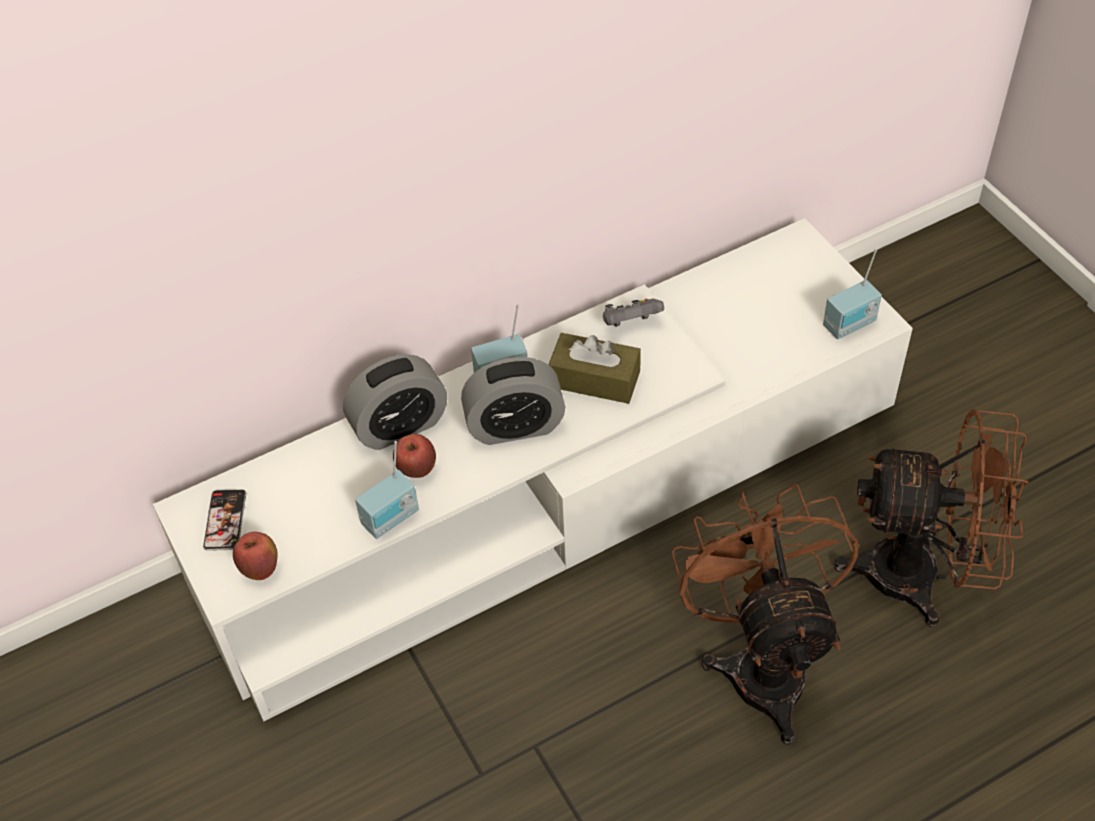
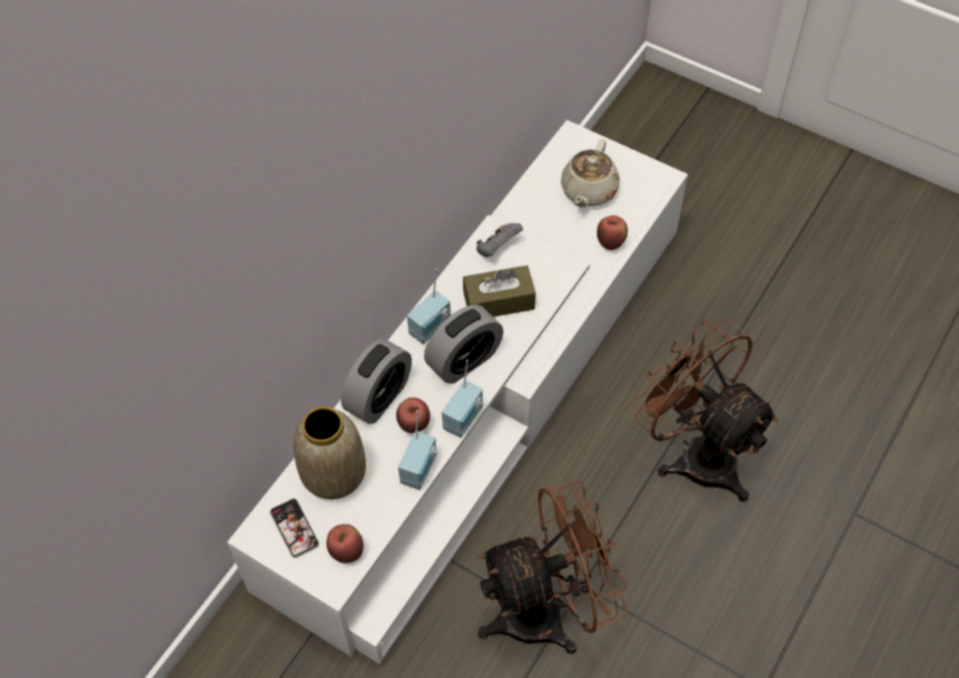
camera: 30 degrees left, 5 degrees up
(301, 485) = (335, 475): none -> vase
(768, 368) = (611, 242): none -> apple
(779, 302) = (588, 191): none -> beige teapot
(850, 325) = (646, 188): radio -> radio (464, 419)
(922, 576) = (762, 345): brown fan -> brown fan (548, 611)

